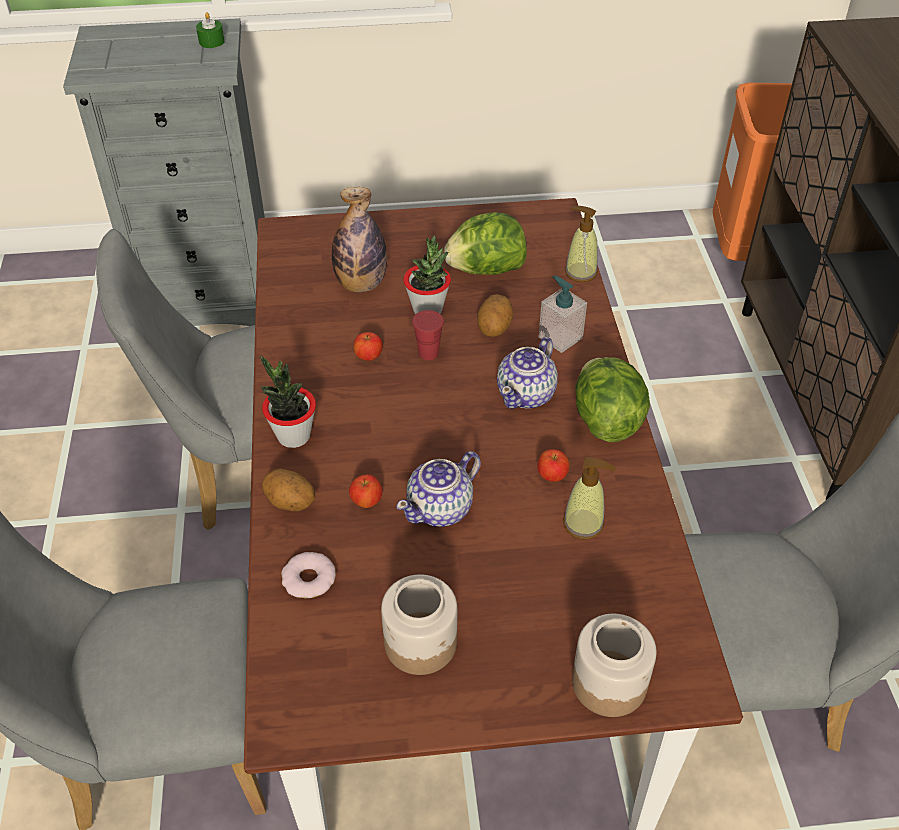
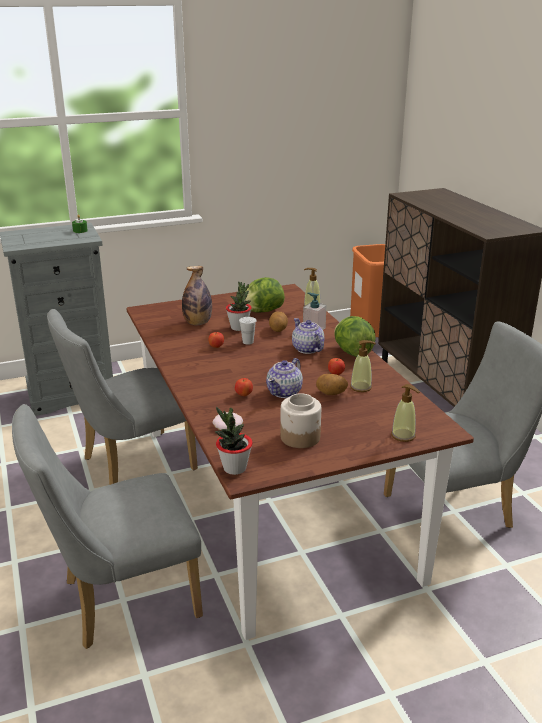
camera: 15 degrees left, 20 degrees down
(290, 503) = (202, 401): potato -> potato (331, 394)
(293, 436) = (190, 378): potted plant -> potted plant (234, 468)
(428, 353) = (248, 342): red cup -> white cup
(527, 394) = (307, 349): teapot -> teapot turned 135 degrees clockwise
(609, 682) = (403, 435): jar -> soap dispenser

